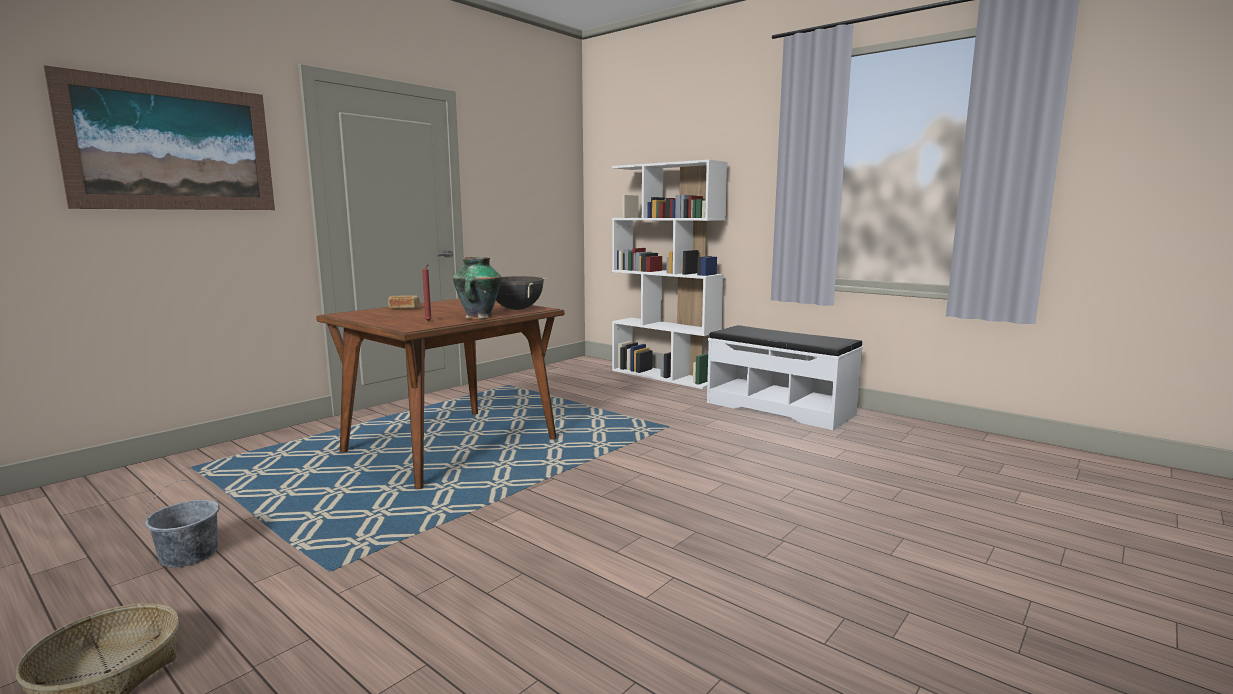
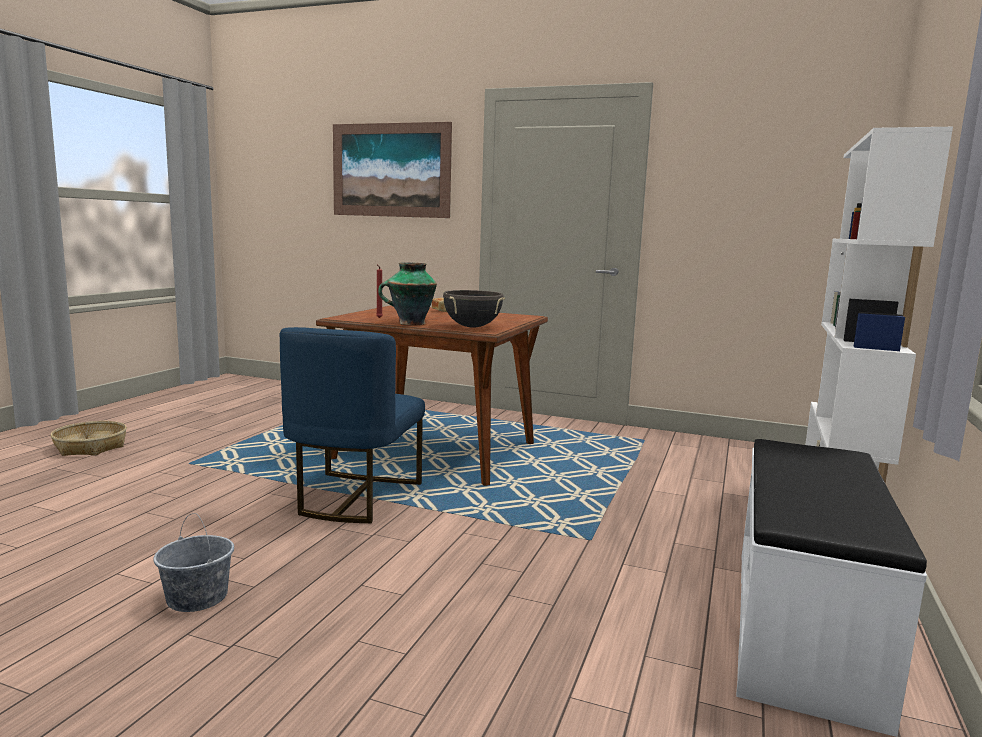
camera: 70 degrees right, 0 degrees up
(188, 555) = (216, 429): grey bucket -> grey bucket (197, 597)
(539, 485) = (354, 498): none -> blue chair

